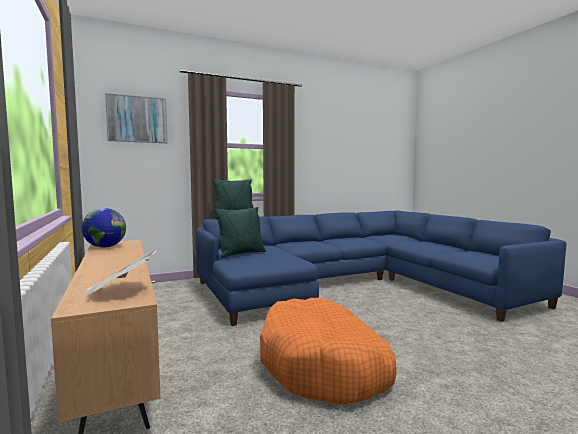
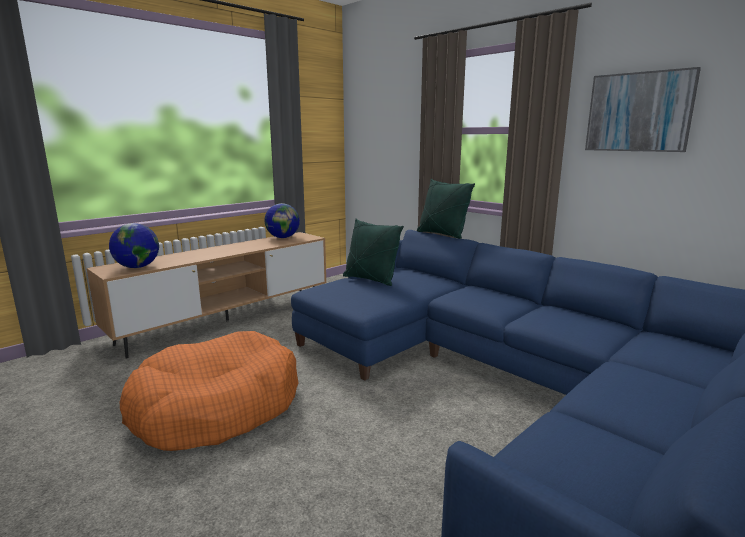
camera: 70 degrees right, 10 degrees up
(120, 291) = (137, 267): newspaper -> globe
(137, 119) = (386, 106): picture -> picture (638, 112)

